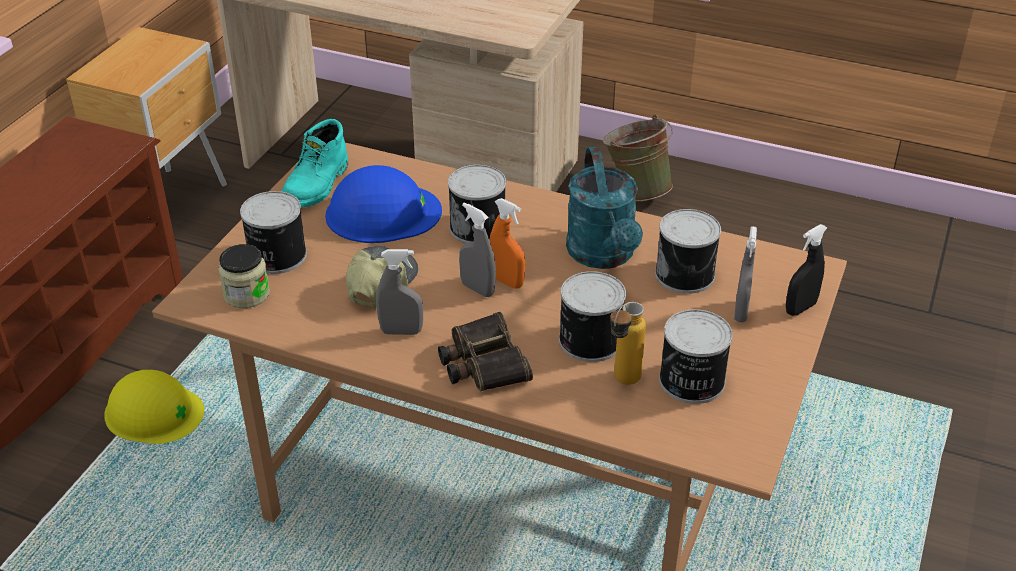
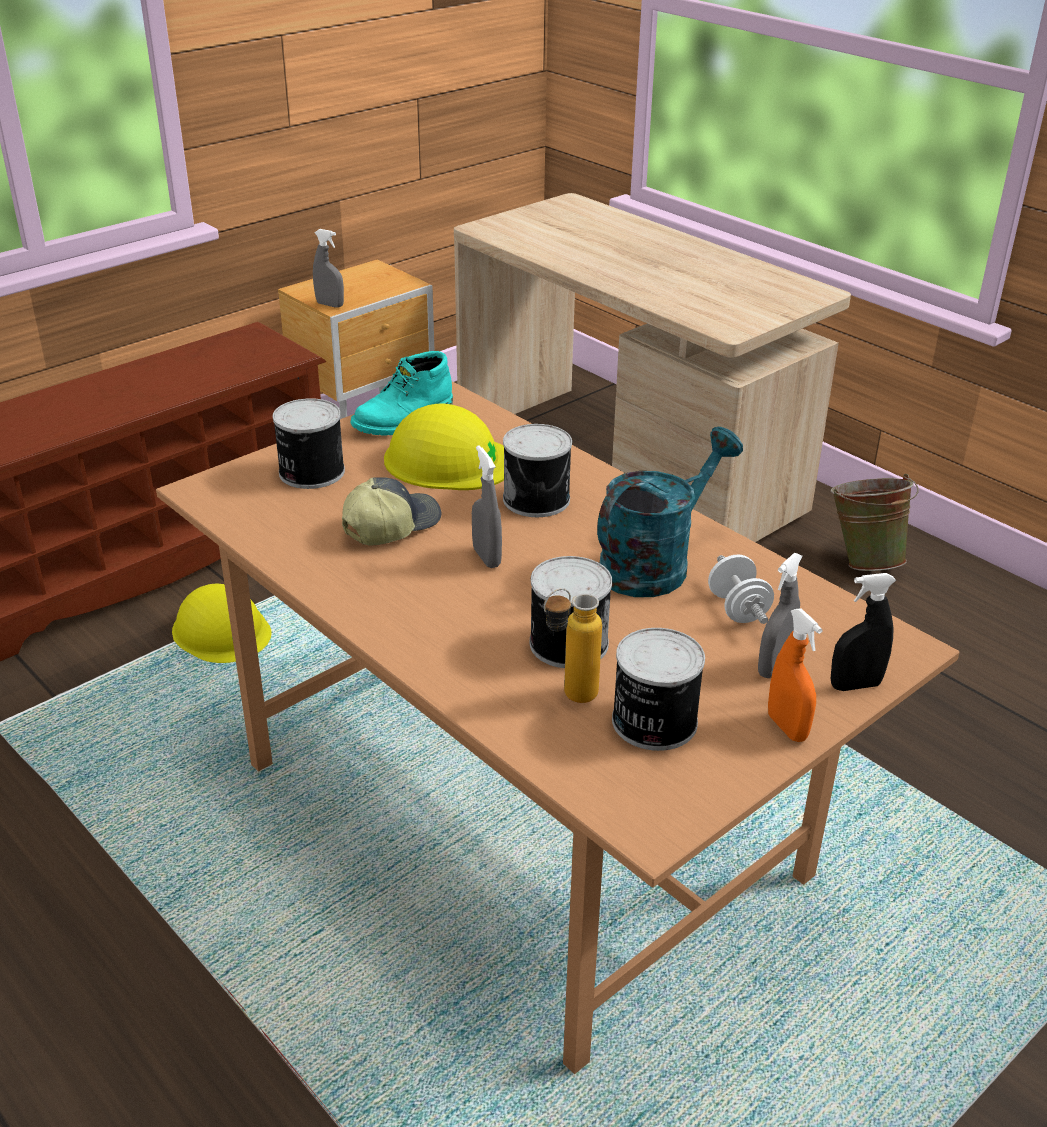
camera: 25 degrees right, 5 degrees down
(246, 294) = (253, 498): jar -> none
(382, 213) = (448, 460): blue hard hat -> yellow hard hat
(401, 331) = (373, 575): grey spray bottle -> grey spray bottle (330, 305)
(482, 362) = (431, 630): binoculars -> none
(506, 281) = (524, 559): orange spray bottle -> orange spray bottle (787, 727)
(604, 256) = (655, 563): turquoise watering can -> turquoise watering can turned 150 degrees counterclockwise
(686, 274) = (738, 609): can -> white dumbbell

